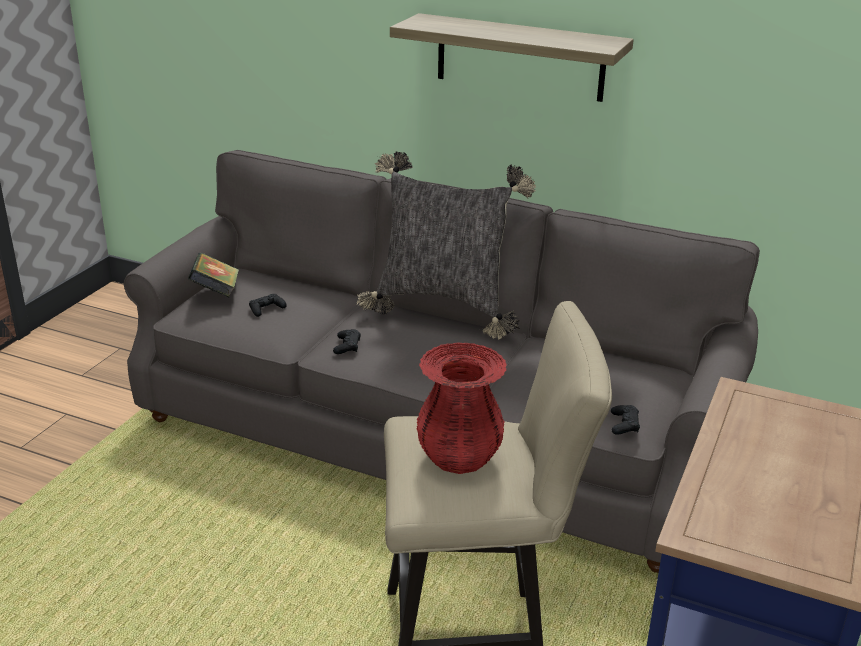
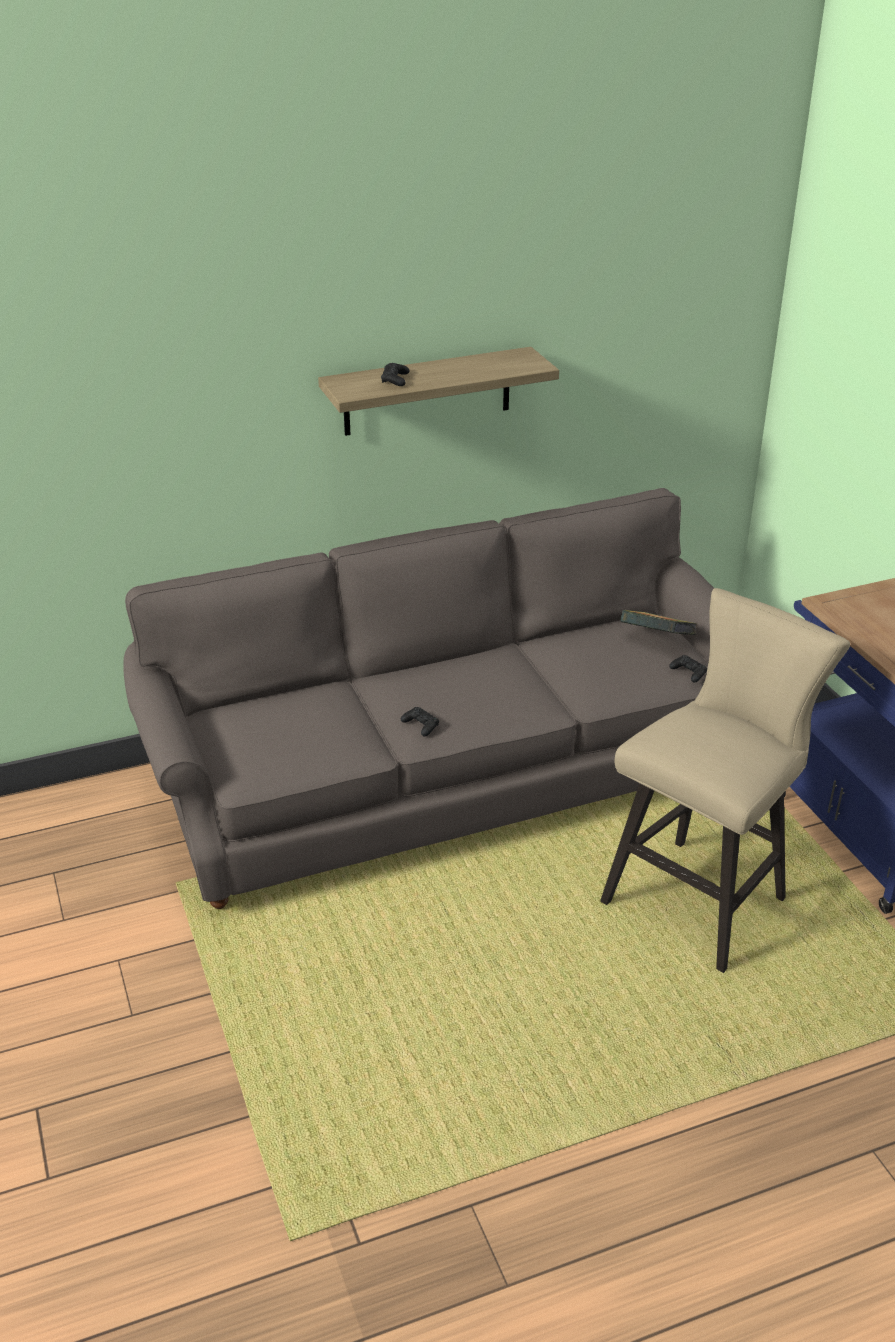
camera: 45 degrees left, 5 degrees up
(216, 293) = (234, 744): book -> book (656, 640)
(266, 309) = (305, 732): black game controller -> black game controller (395, 379)
(444, 315) = (443, 659): pillow -> none
(459, 458) = (722, 743): red vase -> none

